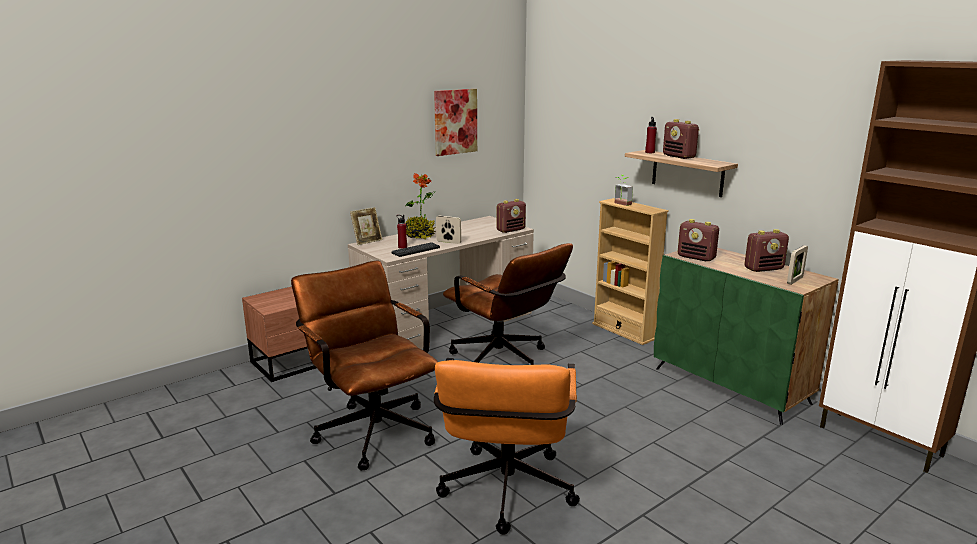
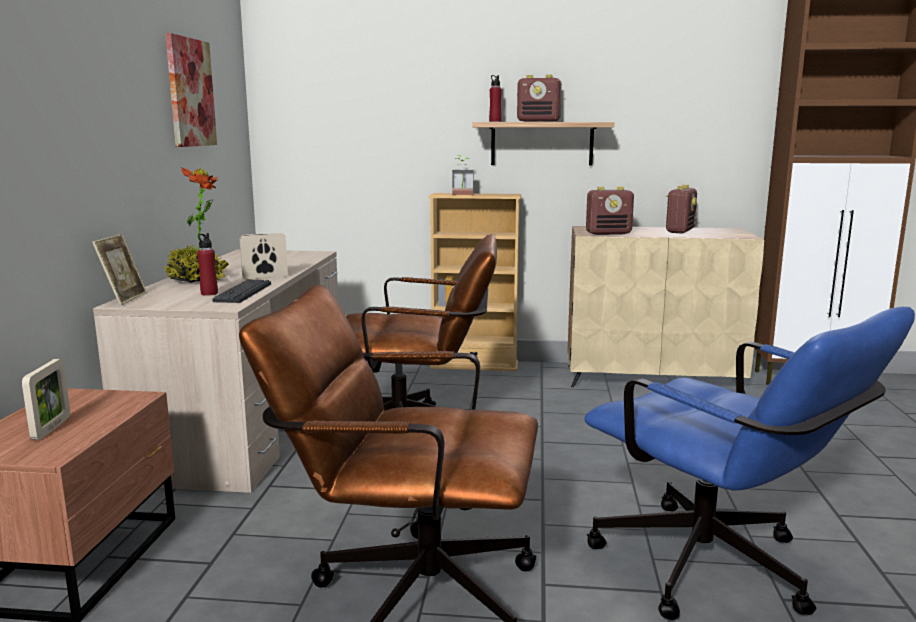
camera: 45 degrees left, 5 degrees down
(506, 496) = (719, 573): orange office chair -> blue office chair
(511, 230) = (311, 255): radio -> none
(731, 386) = (653, 378): green cabinet -> beige cabinet
(795, 280) = (725, 233): picture frame -> picture frame (51, 428)

